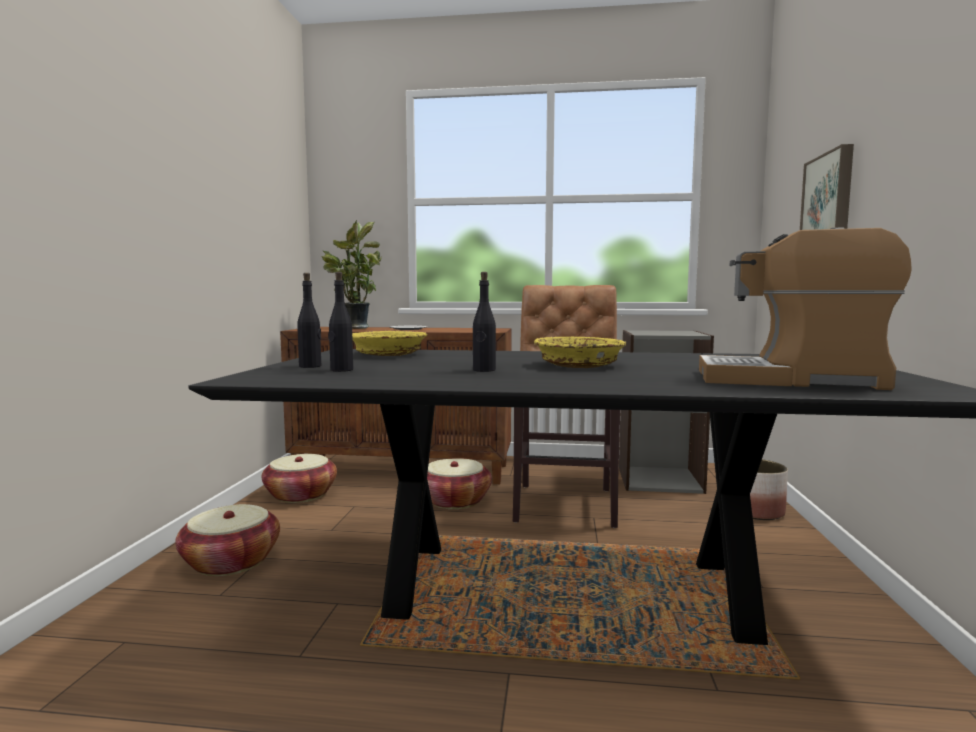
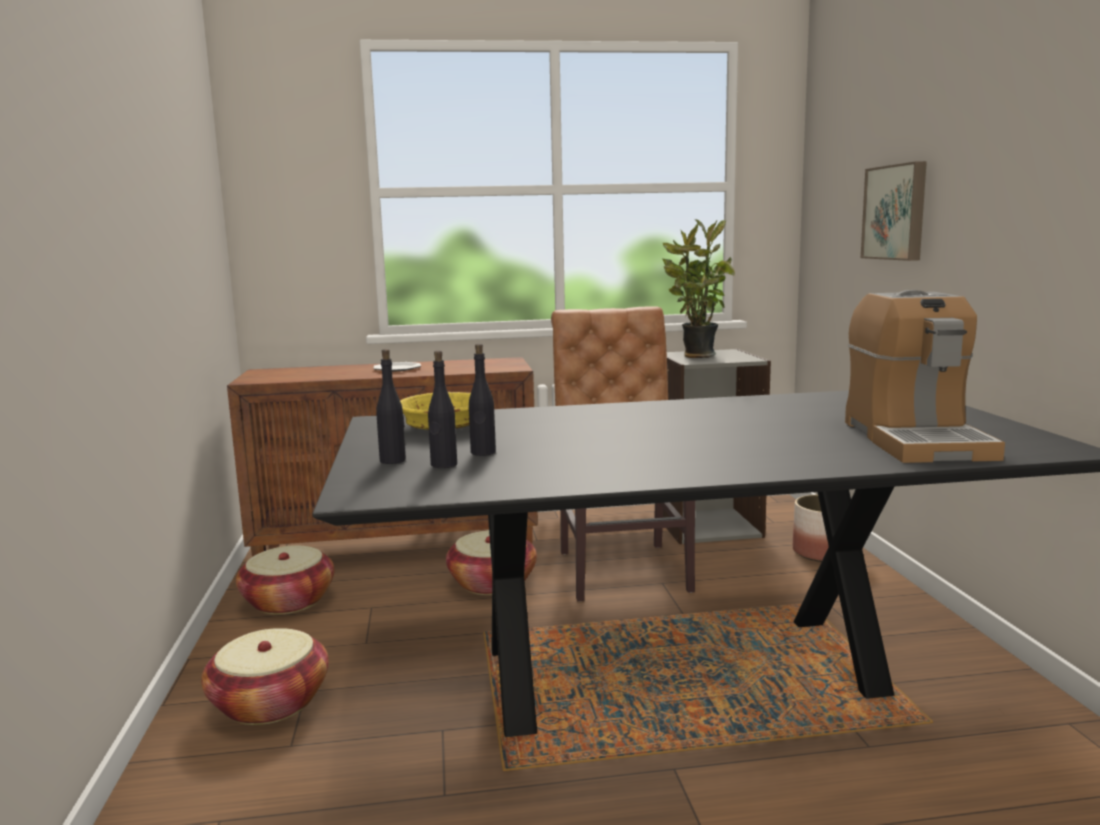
camera: 15 degrees left, 5 degrees up
(353, 328) = (318, 370): potted plant -> potted plant (695, 356)
(484, 370) = (603, 450): black bottle -> black bottle (483, 452)
(579, 365) = (690, 431): yellow bowl -> none
(790, 379) = (915, 439): coffee machine -> coffee machine turned 90 degrees counterclockwise

